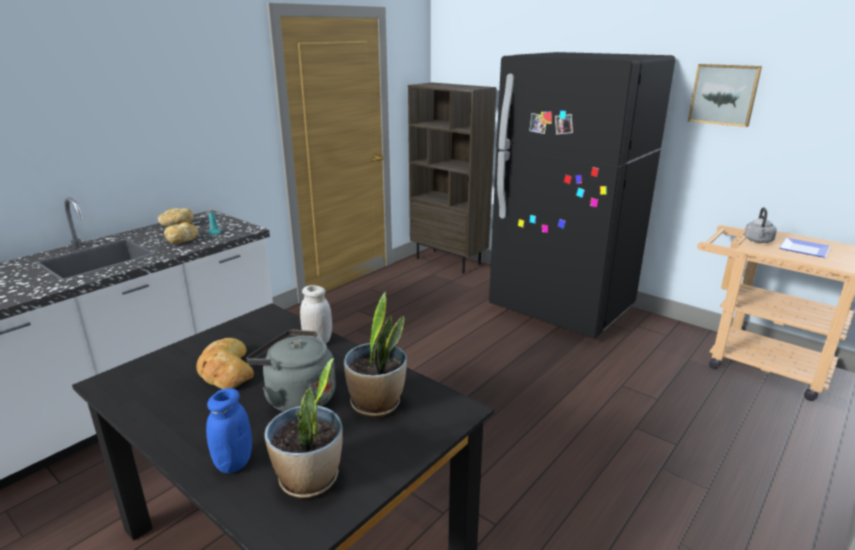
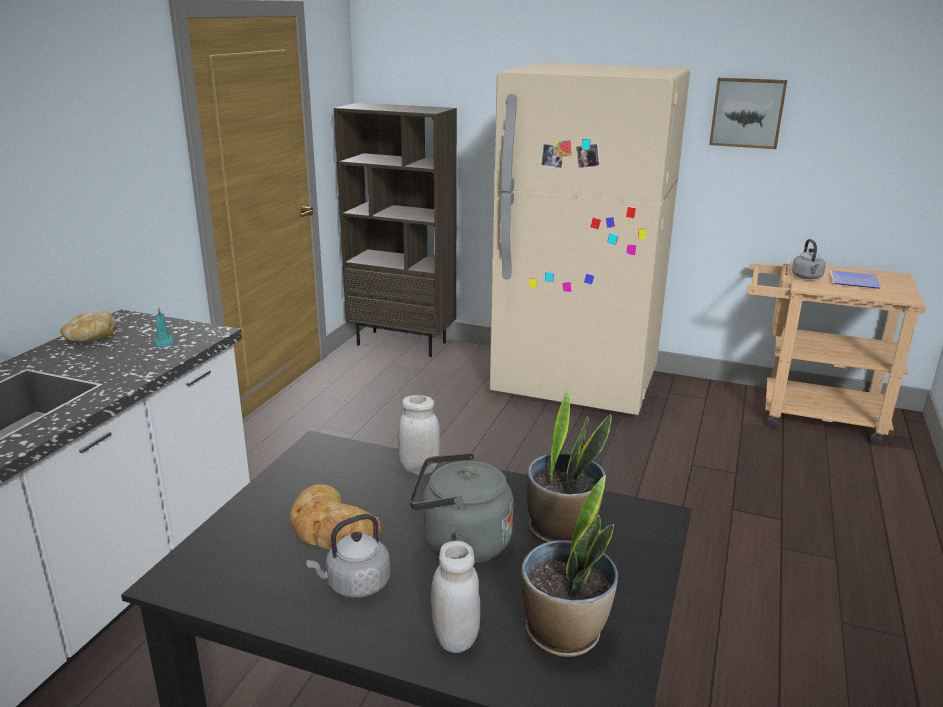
camera: 20 degrees left, 0 degrees up
(182, 240) = (126, 360): bread -> none
(205, 410) = (355, 585): none -> grey kettle
(234, 463) = (455, 638): blue jar -> white jar
(561, 308) = (575, 384): black fridge -> beige fridge

